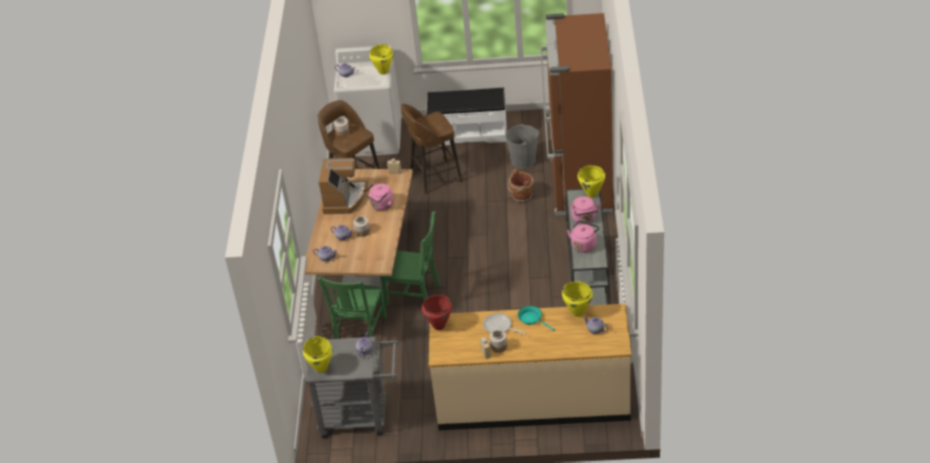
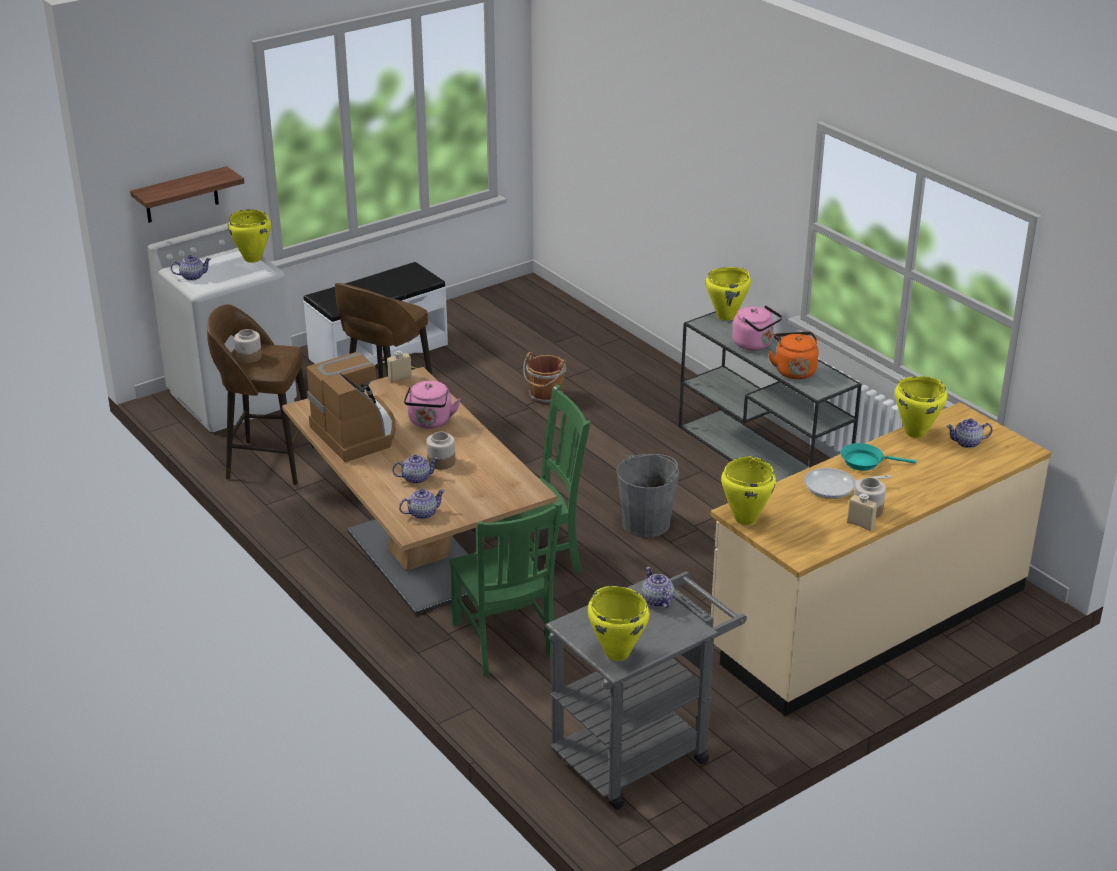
camera: 40 degrees left, 10 degrees down
(359, 26) = (181, 195): none -> shelf
(438, 326) = (745, 519): red cooking pot -> yellow cooking pot
(523, 160) = (498, 357): grey bucket -> grey bucket (646, 523)
(579, 185) = (611, 361): brown fridge -> none
(584, 245) = (794, 370): pink kettle -> orange kettle

